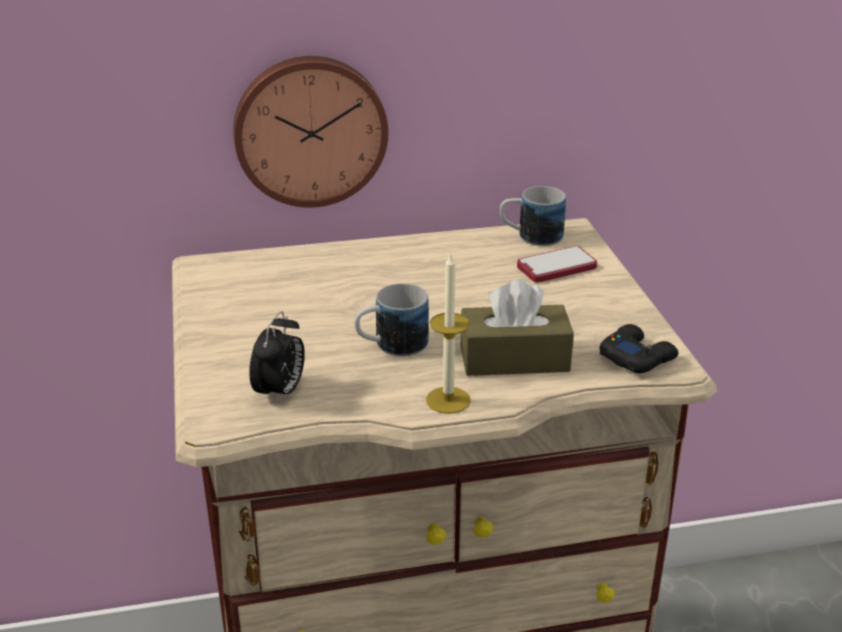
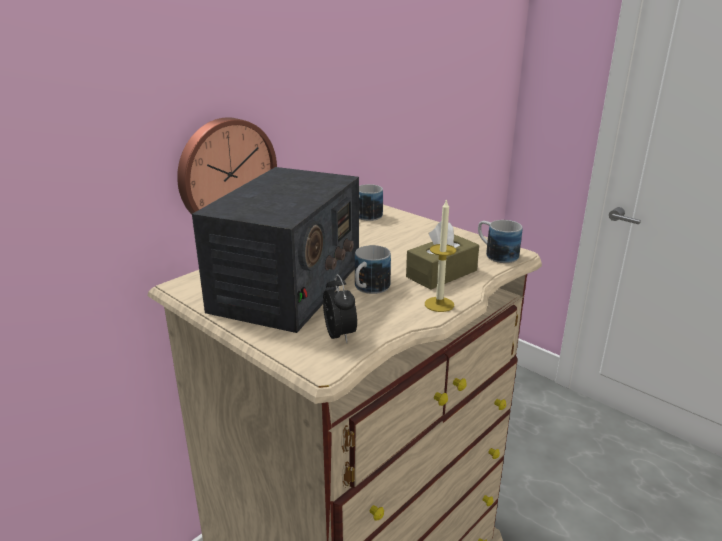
camera: 35 degrees left, 5 degrees down
(304, 308) = (287, 287): none -> radio
(556, 267) = (397, 227): phone -> none
(637, 357) = (495, 254): black game controller -> mug

